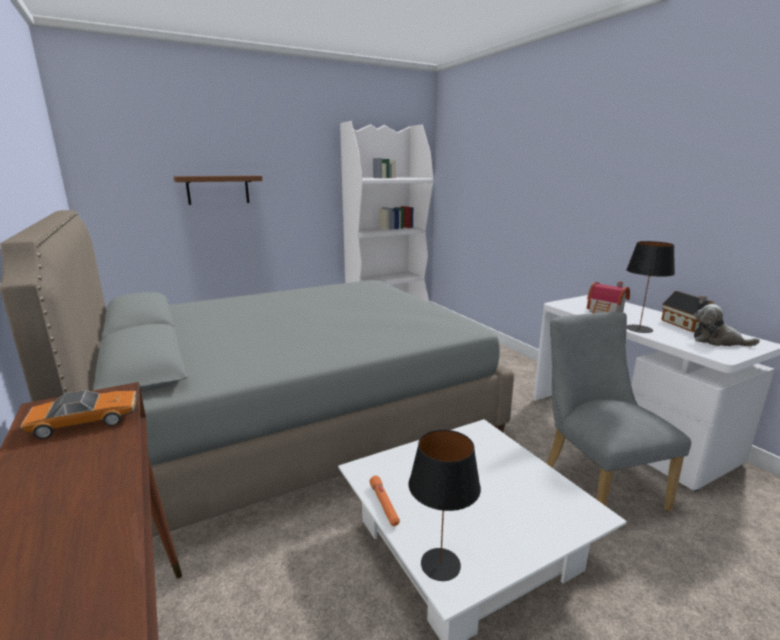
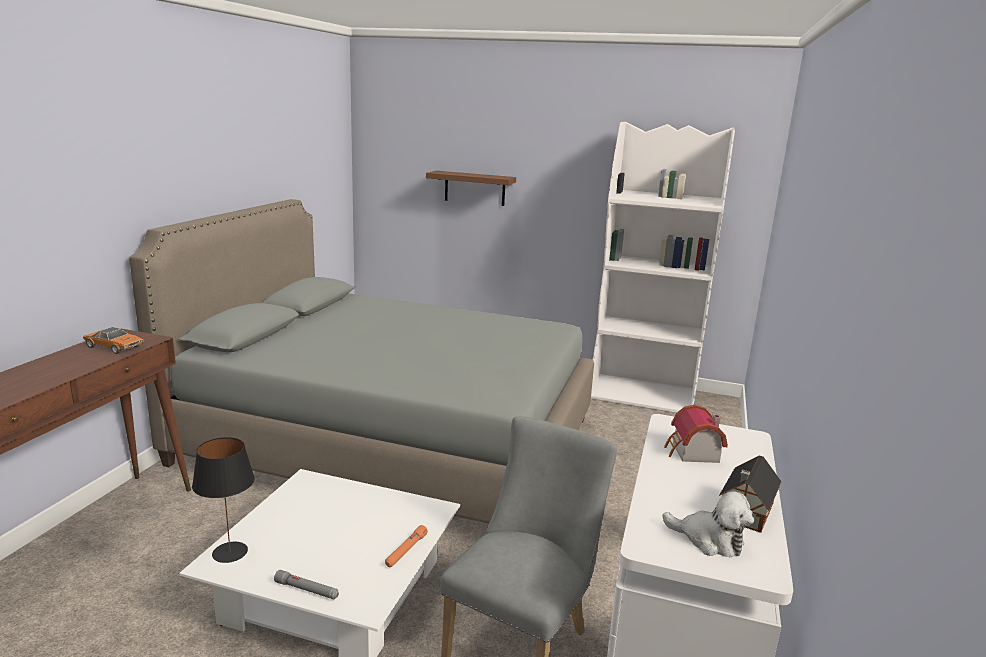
camera: 45 degrees right, 0 degrees up
(384, 505) = (272, 505): orange flashlight -> orange flashlight (406, 551)
(546, 537) = (307, 590): none -> grey flashlight
(638, 329) = (661, 482): black table lamp -> none
(717, 341) = (709, 540): plush toy -> plush toy turned 135 degrees clockwise

